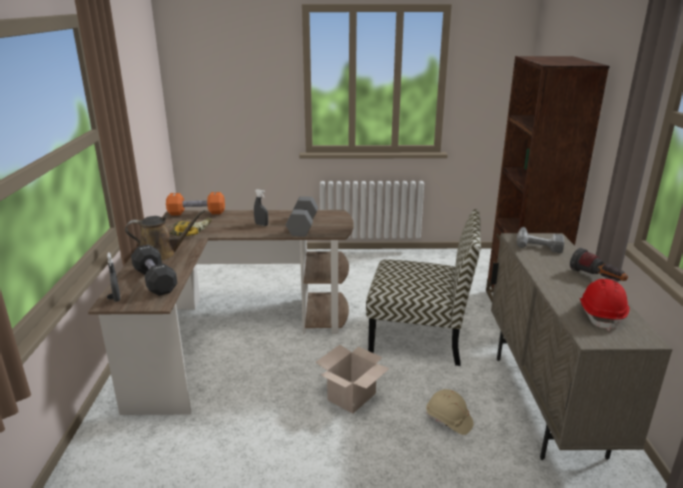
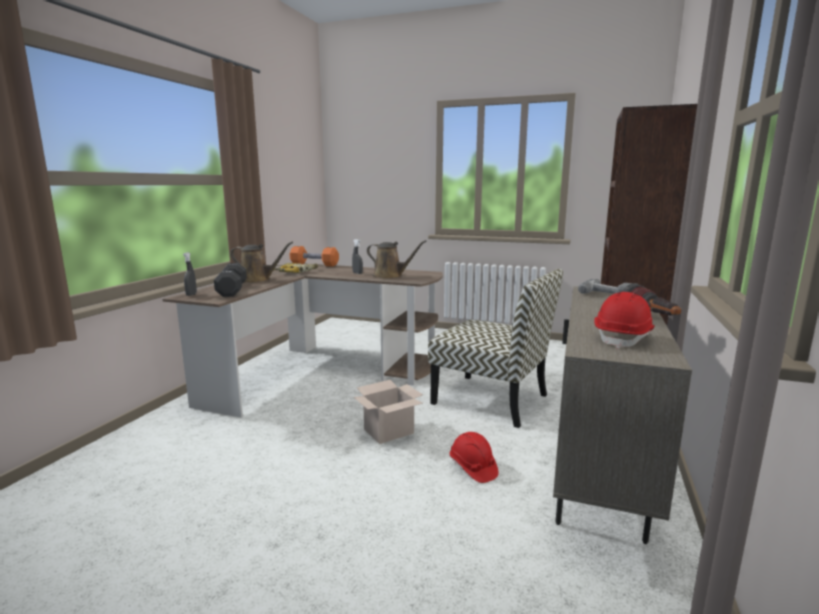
camera: 20 degrees right, 10 degrees down
(302, 226) = (390, 276): grey dumbbell -> brown watering can
(448, 420) = (472, 468): beige hard hat -> red hard hat

